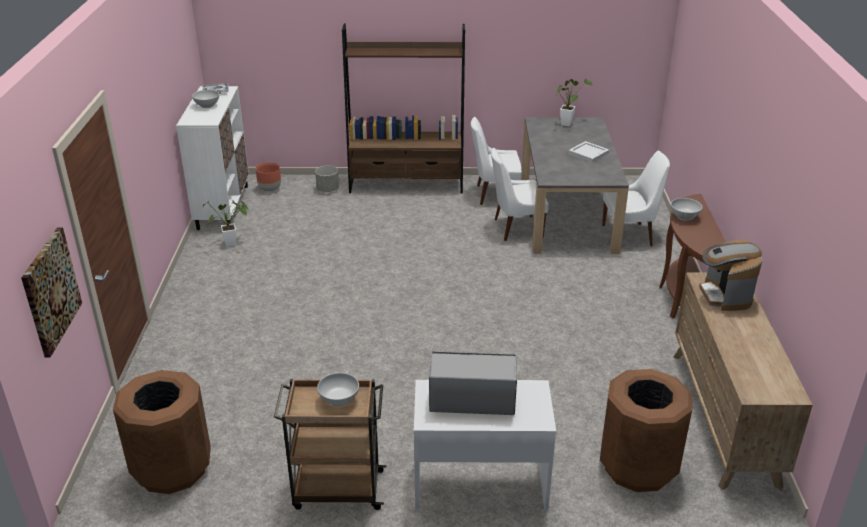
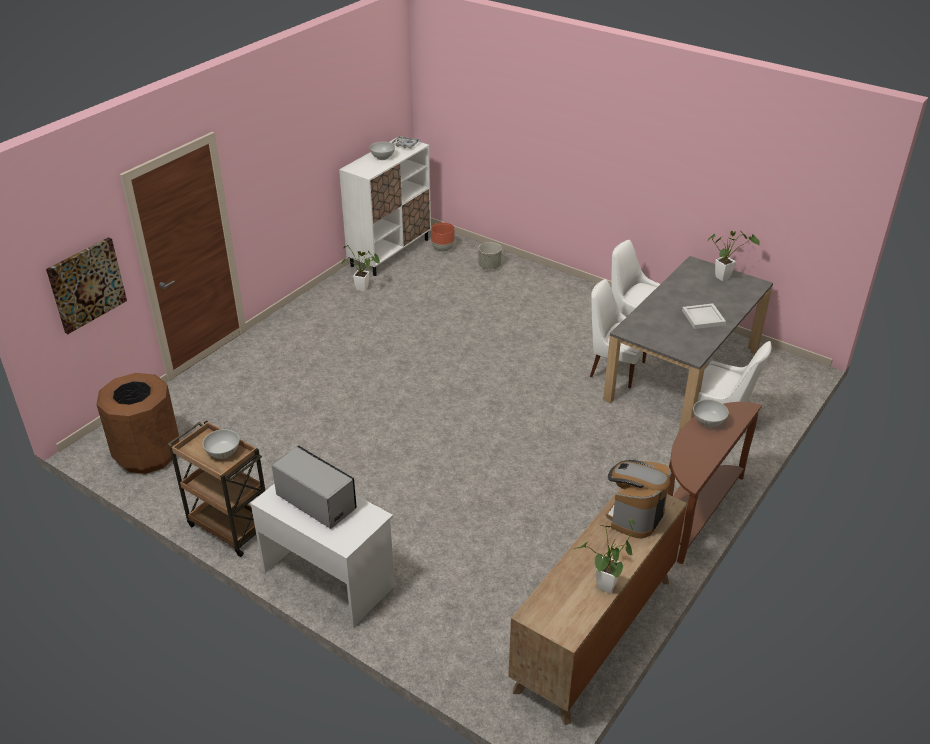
camera: 35 degrees right, 5 degrees up
(406, 185) = (563, 286): brown bookcase -> none
(638, 467) = (465, 634): brown trash can -> none
(773, 352) = (604, 589): none -> potted plant

